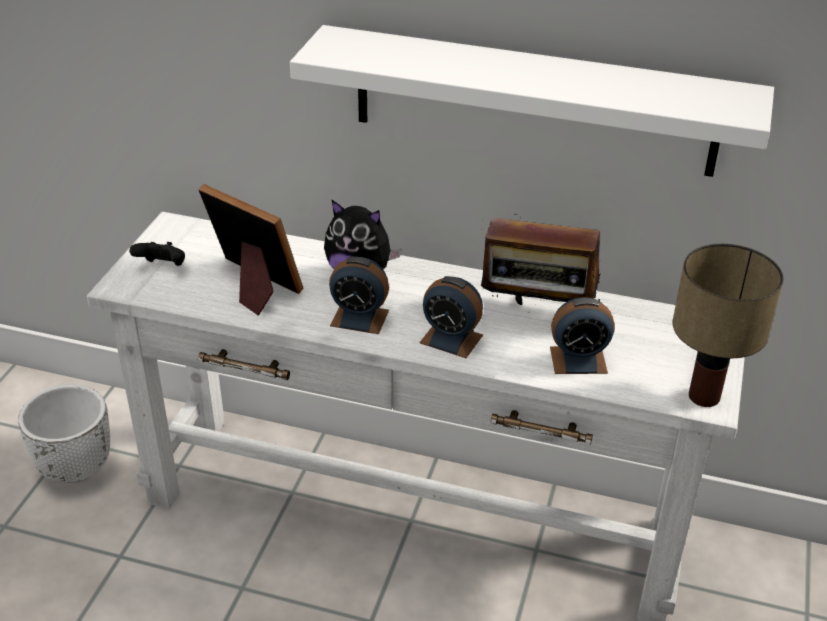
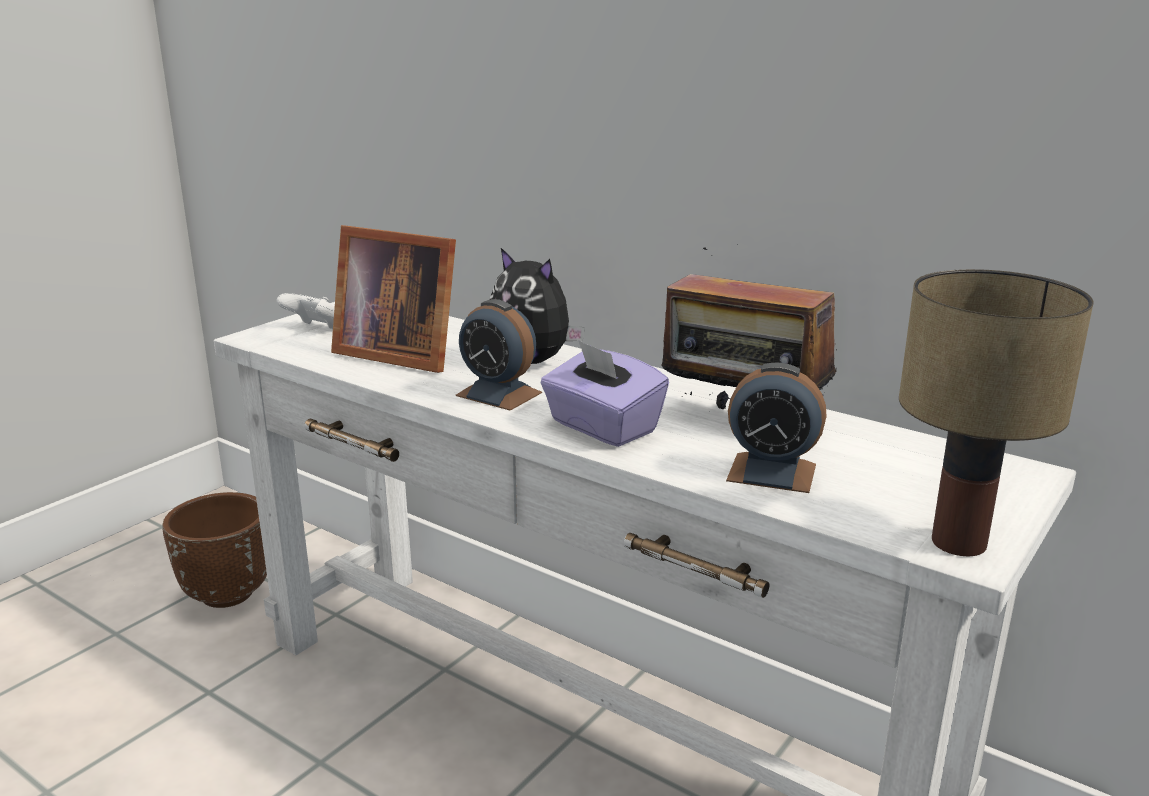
camera: 20 degrees right, 15 degrees down
(76, 467) = (228, 594): white planter -> brown planter
(162, 267) = (315, 329): black game controller -> white game controller
(252, 286) = (397, 354): picture frame -> picture frame turned 150 degrees clockwise
(451, 339) = (602, 427): alarm clock -> purple tissue box
(534, 101) = (763, 117): white shelf -> none

